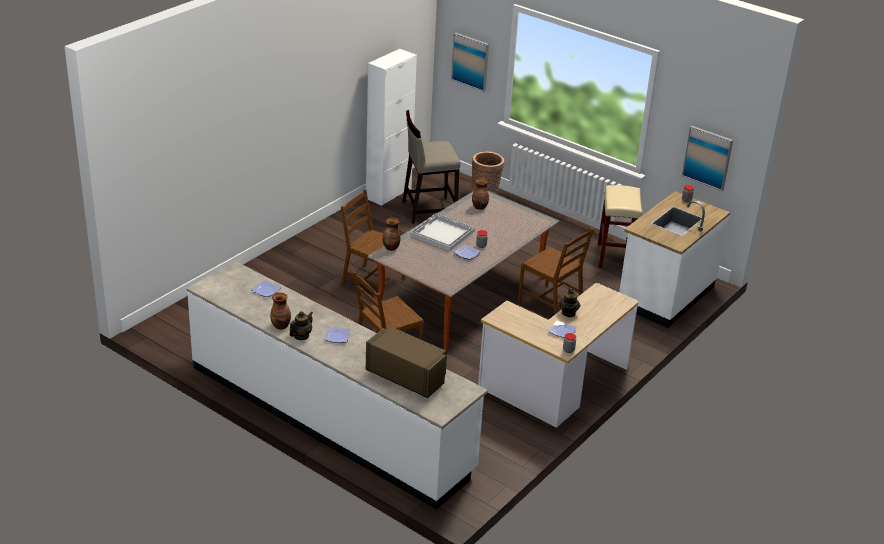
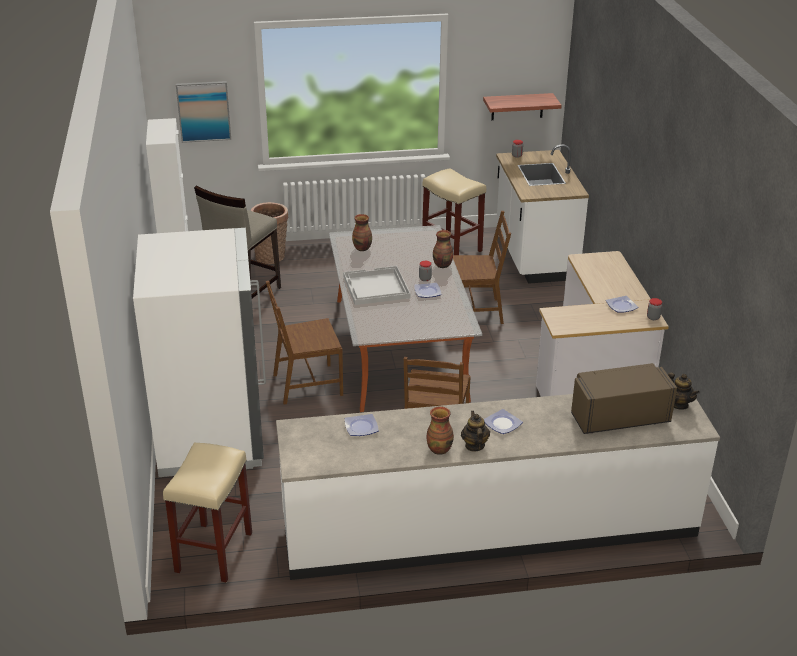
camera: 45 degrees left, 0 degrees up
(183, 331) = (214, 553): none -> beige stool
(277, 276) = (211, 435): none -> white fridge
(391, 248) = (360, 325): vase -> vase (443, 265)
(568, 313) = (597, 289): teapot -> teapot (679, 404)
(707, 157) = (517, 106): picture -> shelf

